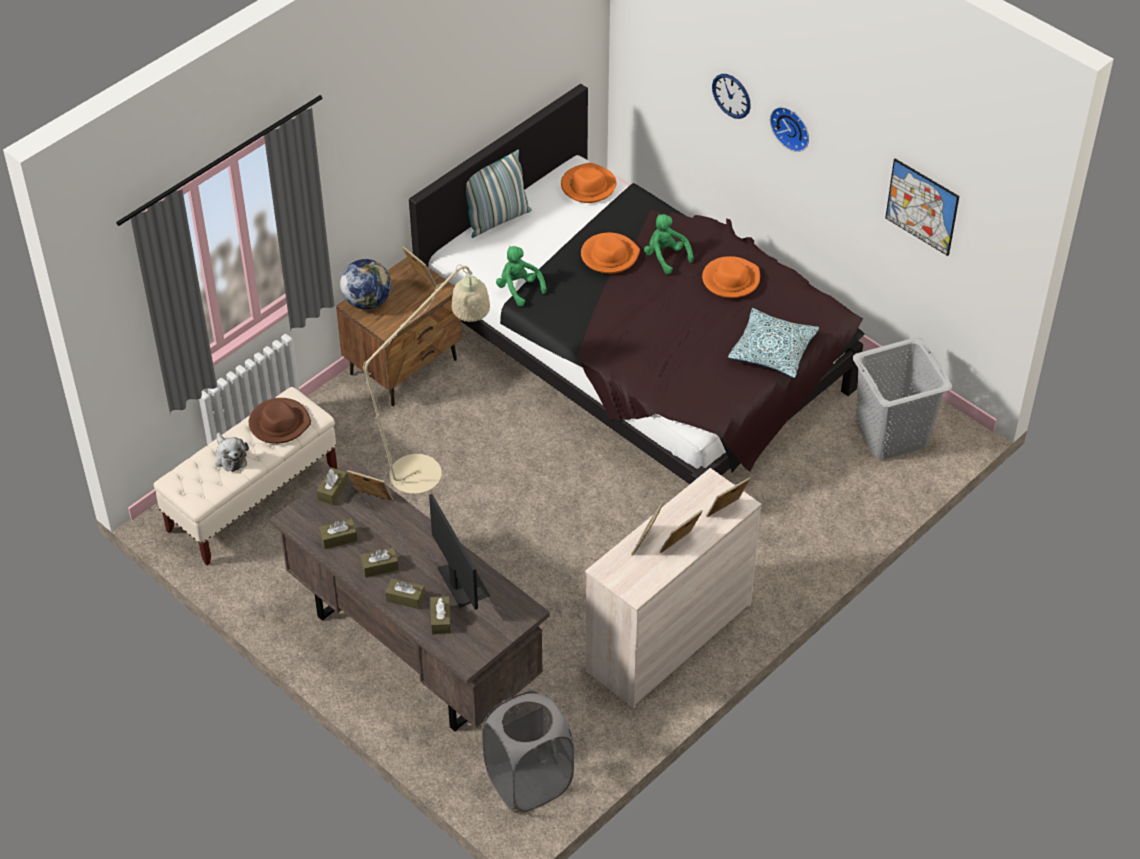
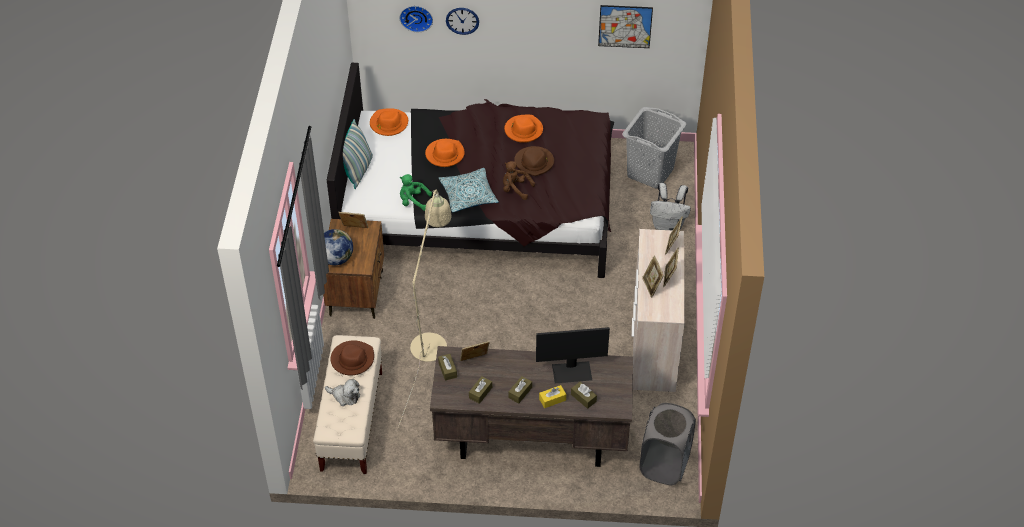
camera: 40 degrees left, 0 degrees up
(405, 598) = (552, 399): brown tissue box -> yellow tissue box
(462, 582) = (572, 371): monitor -> monitor turned 150 degrees clockwise
(645, 342) = (515, 189): none -> brown plush toy
(665, 257) = (475, 138): green plush toy -> none
(701, 324) = (534, 162): none -> brown hat
(772, 350) = (584, 155): pillow -> pillow (468, 195)
(792, 127) = (515, 20): wall clock -> wall clock (416, 17)
(843, 511) = (668, 225): none -> white backpack

